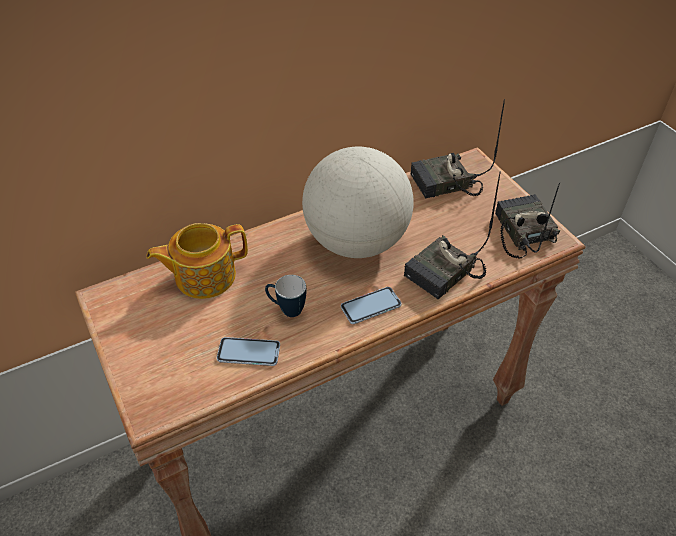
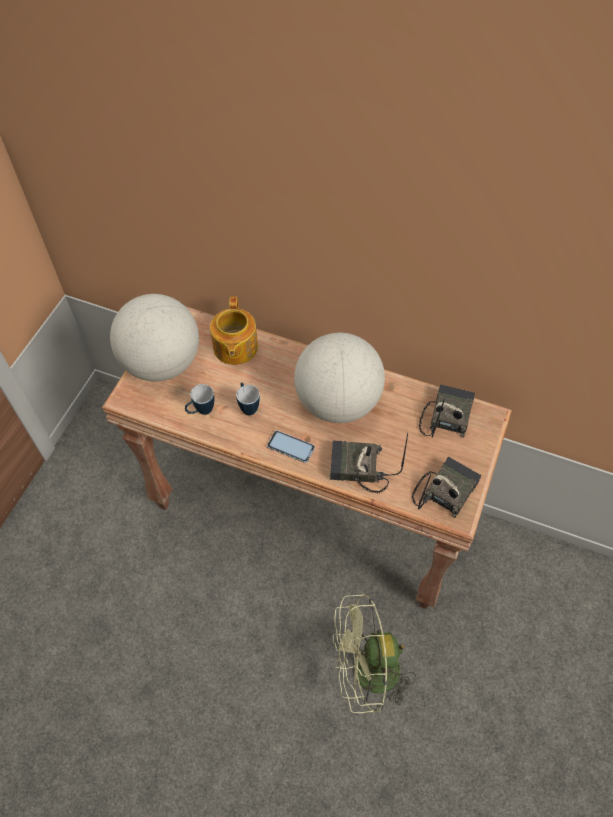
camera: 50 degrees right, 10 degrees up
(145, 348) = (161, 363): none -> globe
(203, 276) = (234, 348): teapot -> teapot turned 120 degrees counterclockwise
(248, 352) = (201, 411): phone -> mug
(445, 184) = (445, 415): radio -> radio turned 75 degrees clockwise
(534, 494) = (366, 673): none -> green fan

